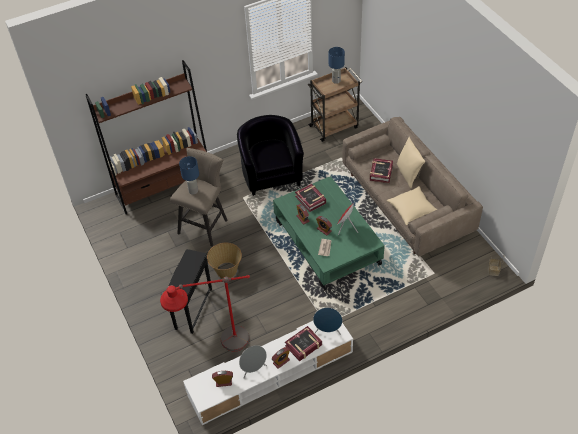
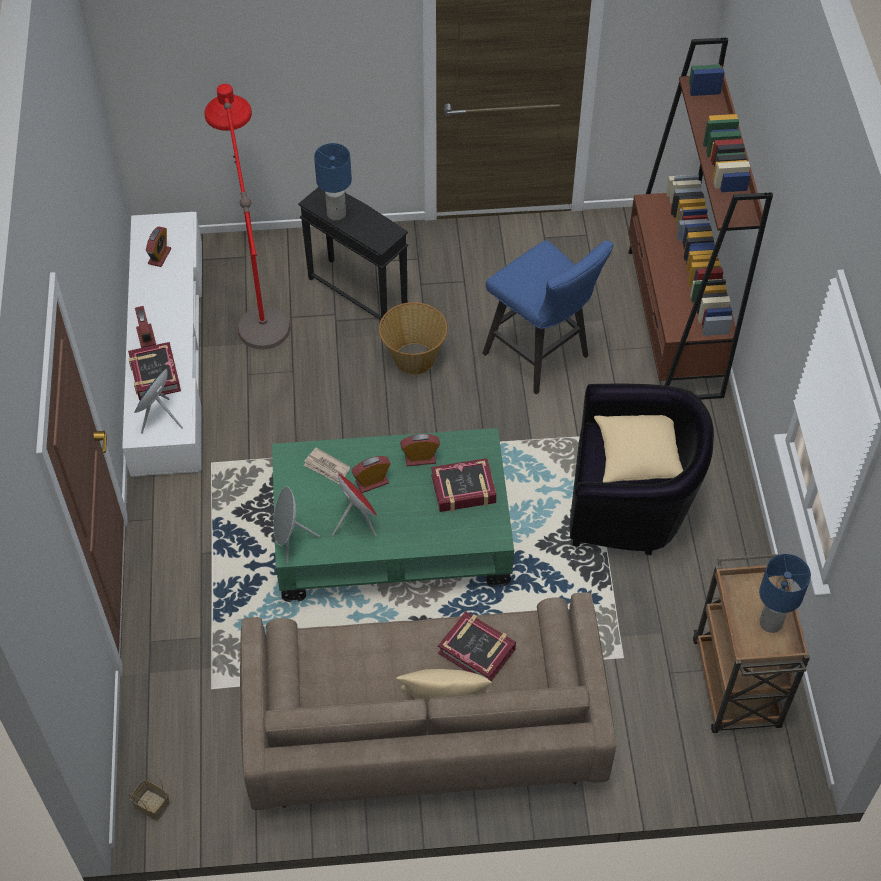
camera: 110 degrees right, 5 degrees up
(193, 191) = (537, 268): blue table lamp -> blue table lamp (336, 213)
(205, 225) = (541, 358): beige stool -> blue stool
(254, 370) = (155, 298): grey speaker -> grey speaker (290, 541)
(412, 210) = (339, 662): beige pillow -> beige pillow (638, 456)

